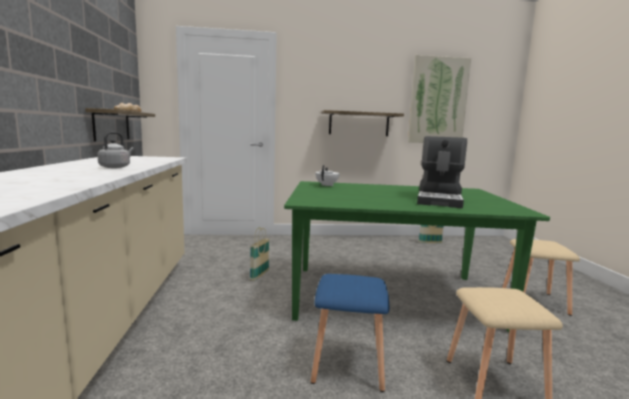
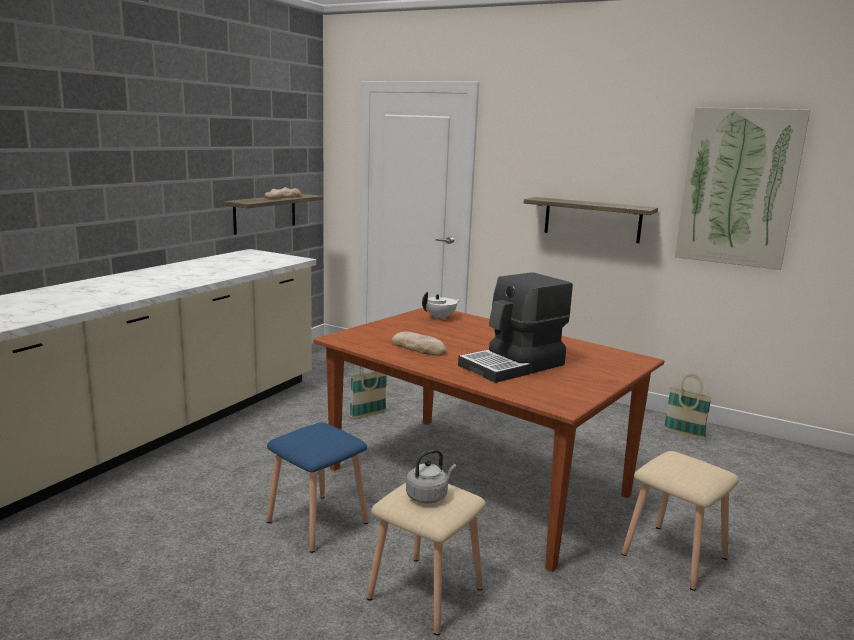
camera: 35 degrees right, 5 degrees up
(116, 167) = (201, 275): grey kettle -> grey kettle (428, 496)
(367, 199) = (419, 348): none -> bread
(392, 295) = (478, 481): green dining table -> brown dining table

